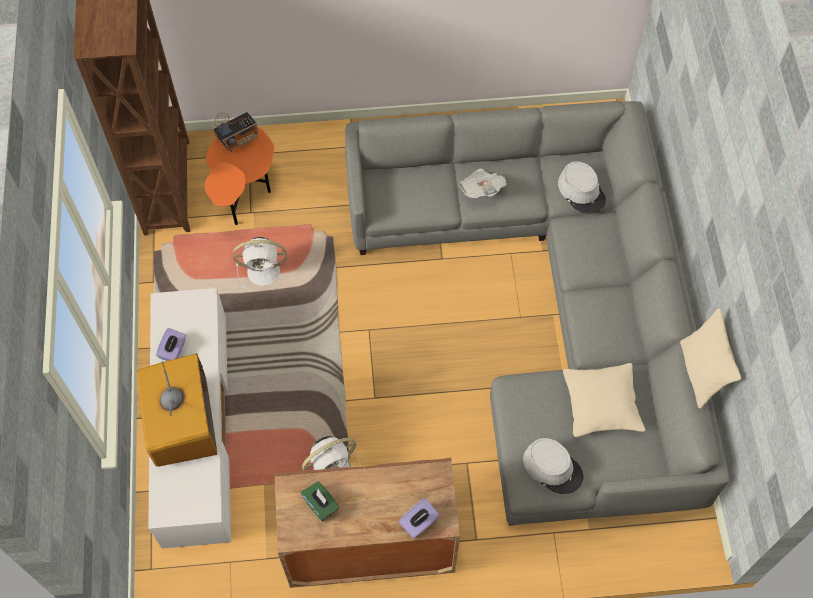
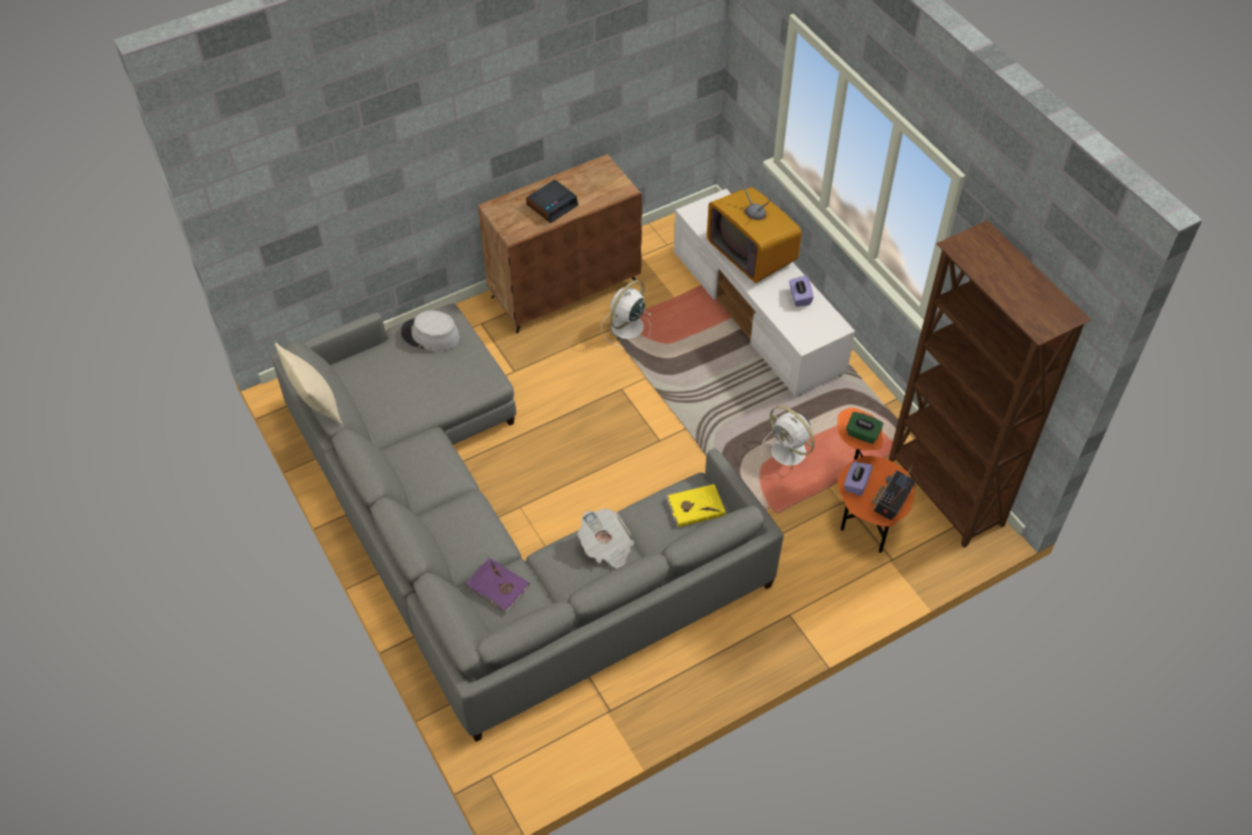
camera: 155 degrees right, 10 degrees down
(265, 271) = (789, 453): white fan -> white fan turned 105 degrees counterclockwise
(321, 505) = (593, 187): green tissue box -> green tissue box (862, 434)
(378, 498) = (552, 205): none -> alarm clock
(393, 194) = (695, 506): none -> yellow book
(419, 523) = (513, 201): purple tissue box -> purple tissue box (856, 484)
(581, 191) = (497, 587): grey hat -> purple book
(601, 405) = (404, 395): beige pillow -> none

